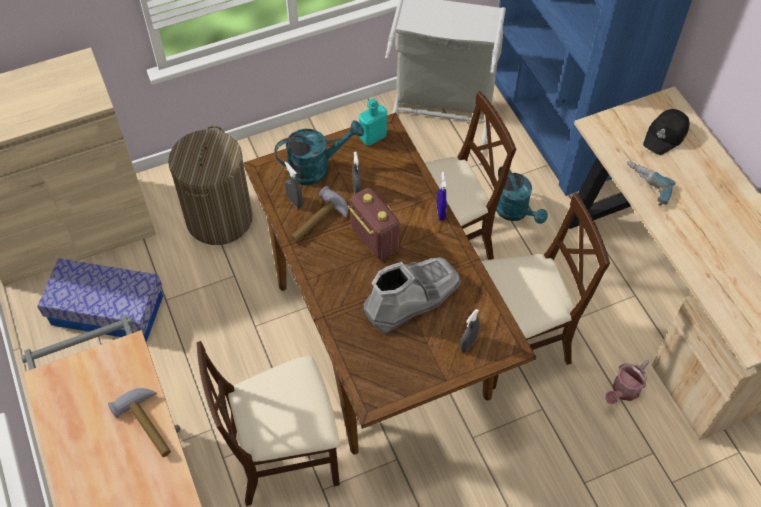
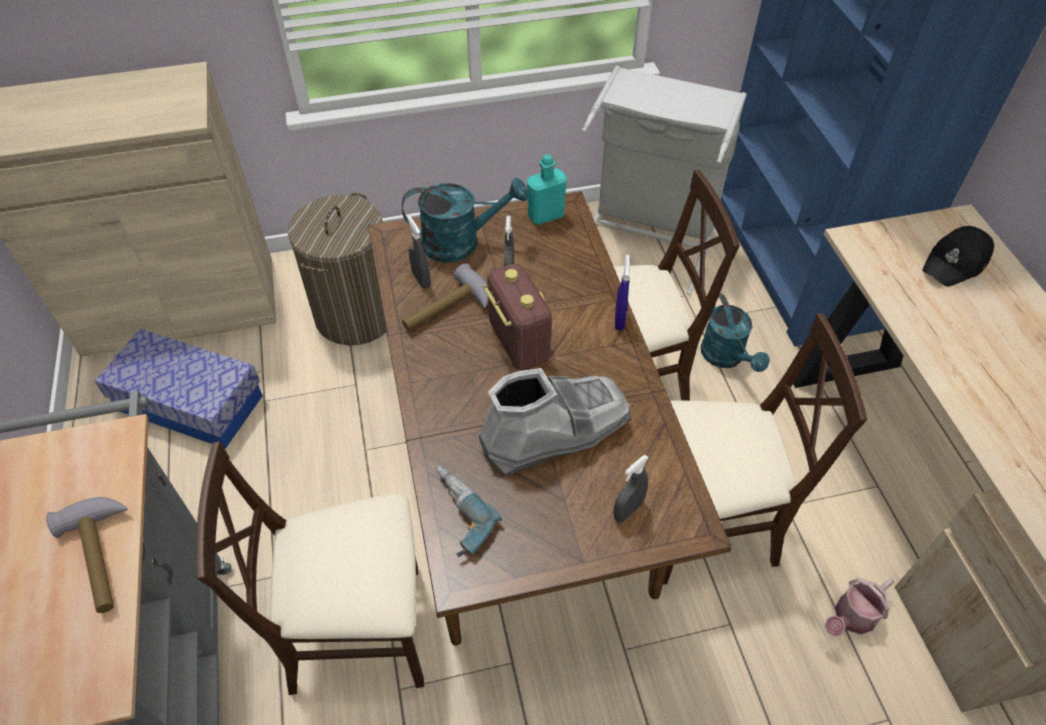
camera: 10 degrees right, 5 degrees down
(645, 187) = (922, 325): power drill -> power drill (454, 515)

